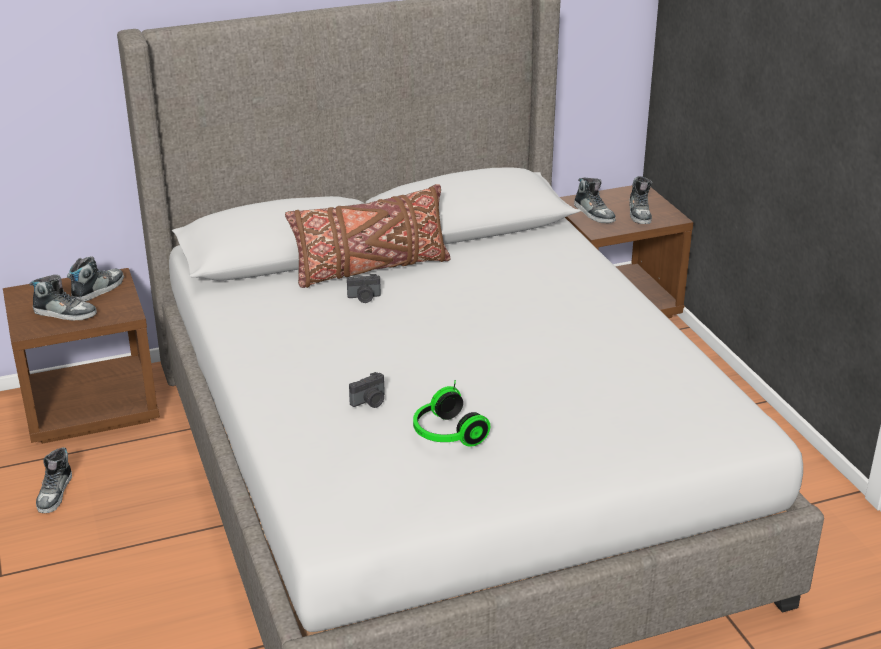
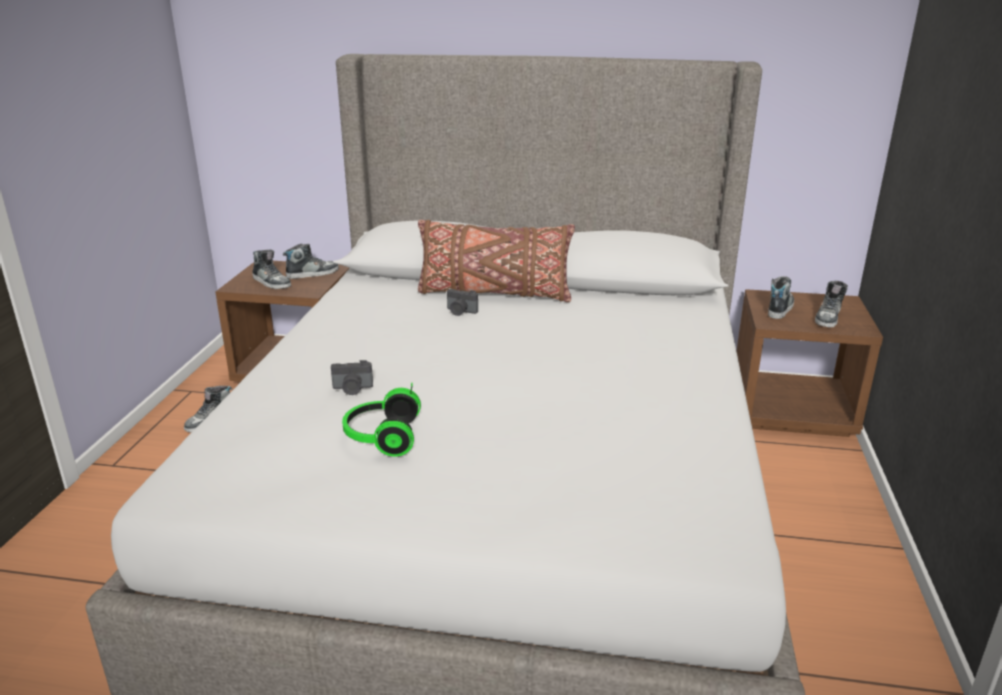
camera: 30 degrees right, 5 degrees down
(594, 213) = (779, 308): shoe -> shoe turned 150 degrees counterclockwise

